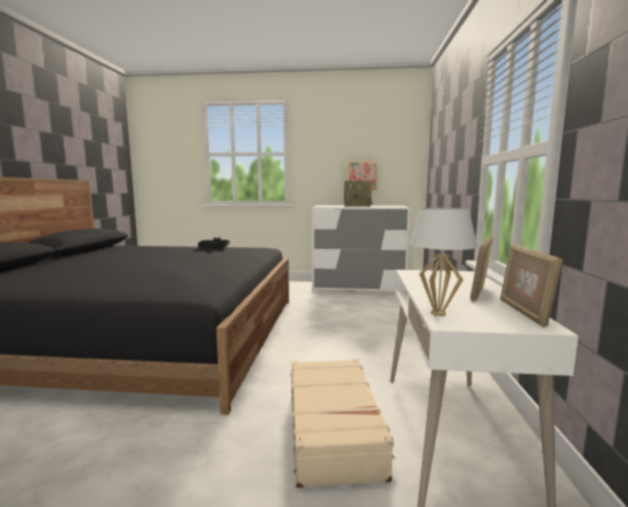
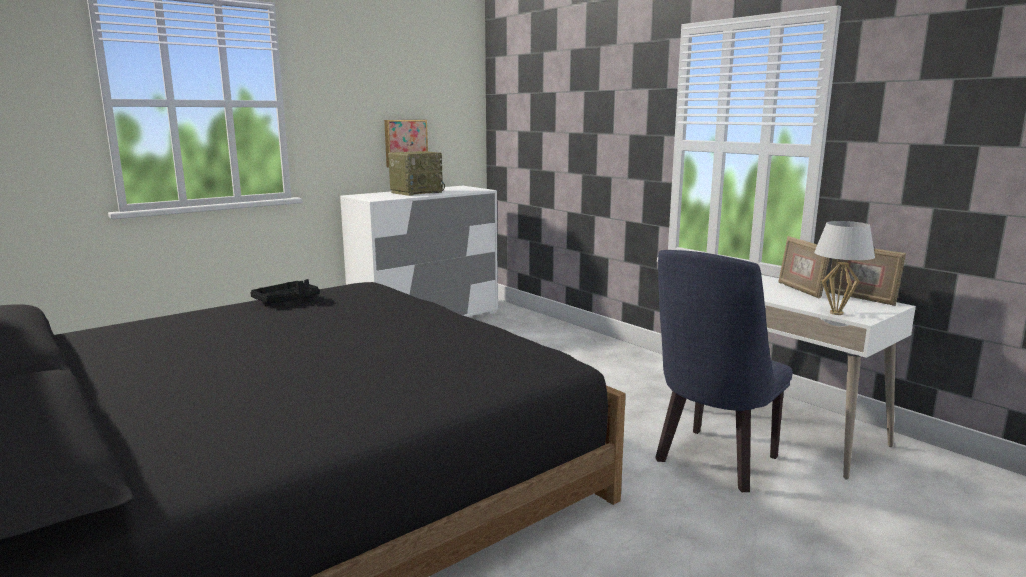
camera: 45 degrees left, 5 degrees up
(334, 429) = (713, 463): beige suitcase -> blue chair

